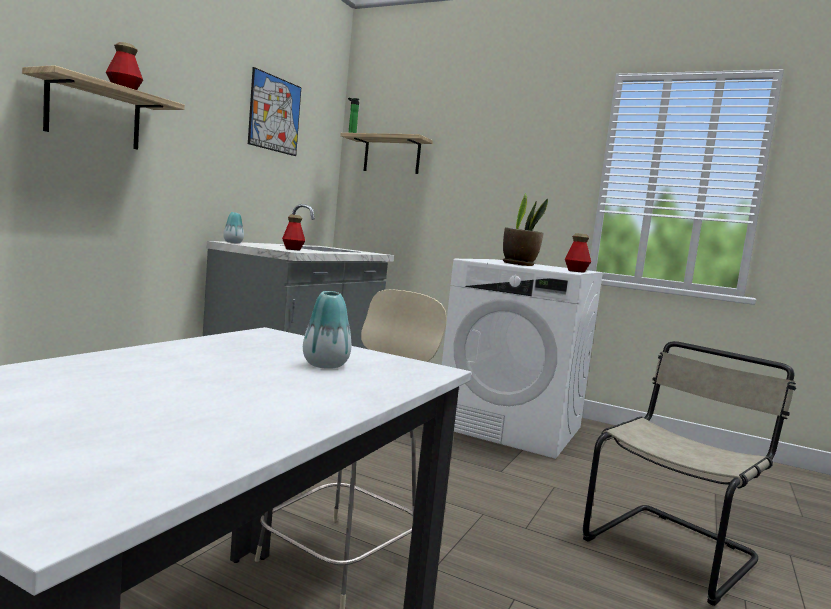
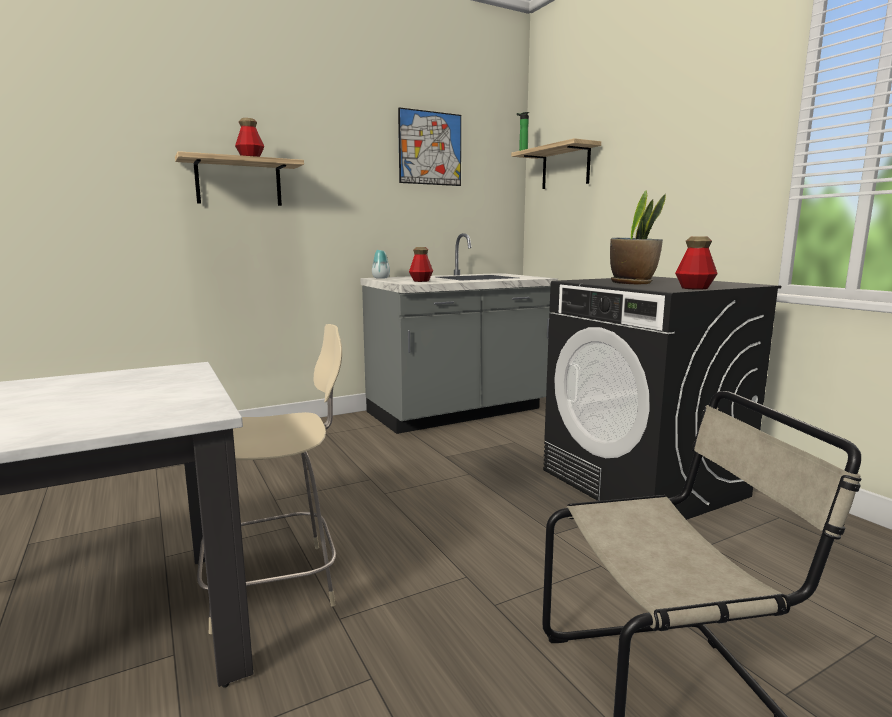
camera: 35 degrees right, 5 degrees up
(325, 365) = (119, 401): vase -> none
(511, 427) = (643, 483): white washing machine -> black washing machine

